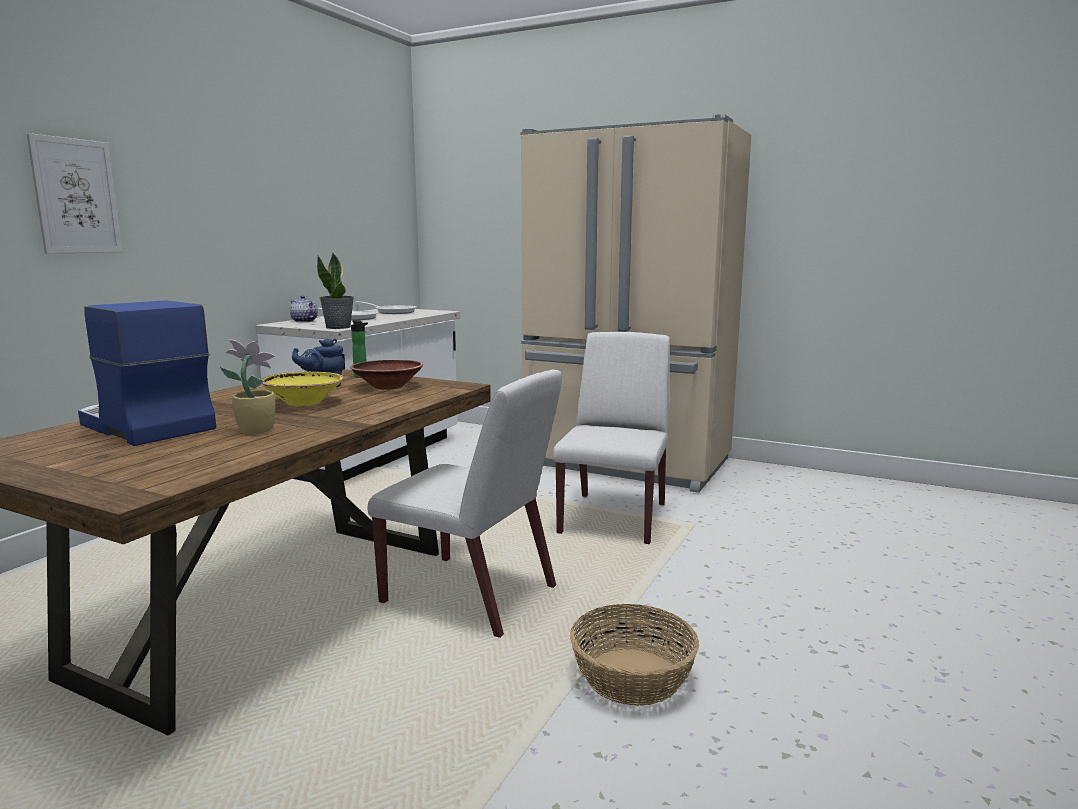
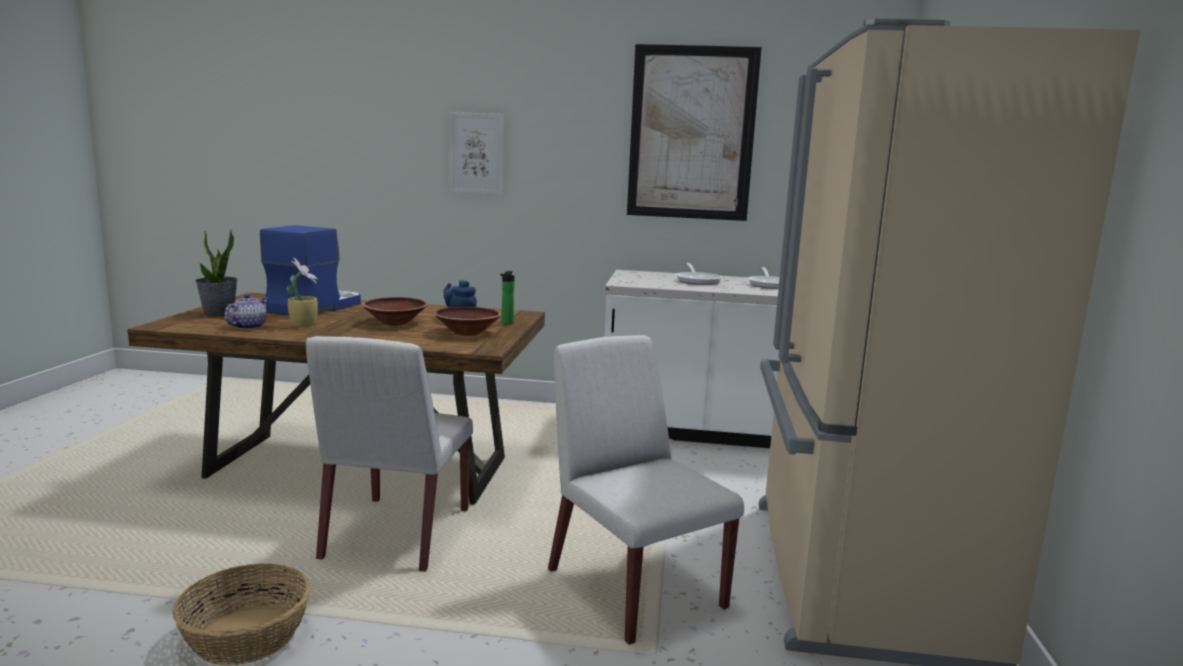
camera: 70 degrees right, 0 degrees up
(295, 178) = (691, 133): none -> picture
(303, 402) = (395, 322): yellow bowl -> brown bowl
(304, 321) = (653, 274): teapot -> teapot (247, 327)
(338, 327) = (626, 283): potted plant -> potted plant (219, 313)
(613, 517) = (633, 587): white chair -> white chair turned 120 degrees counterclockwise

